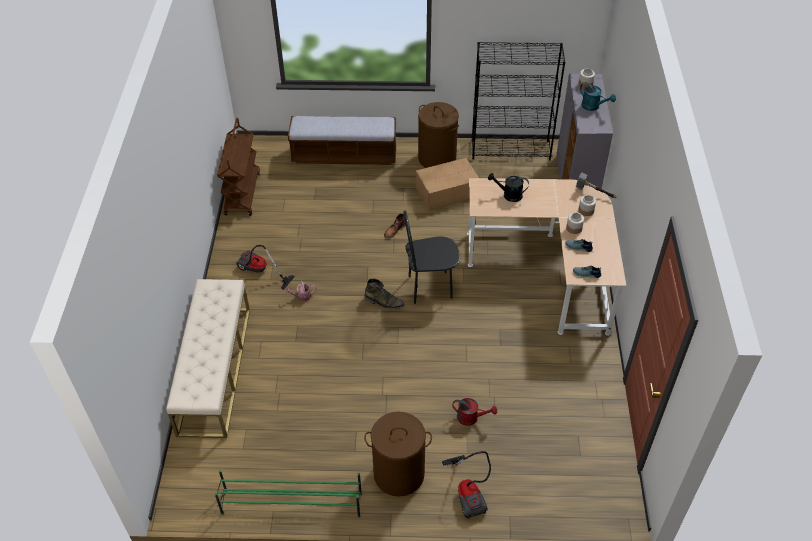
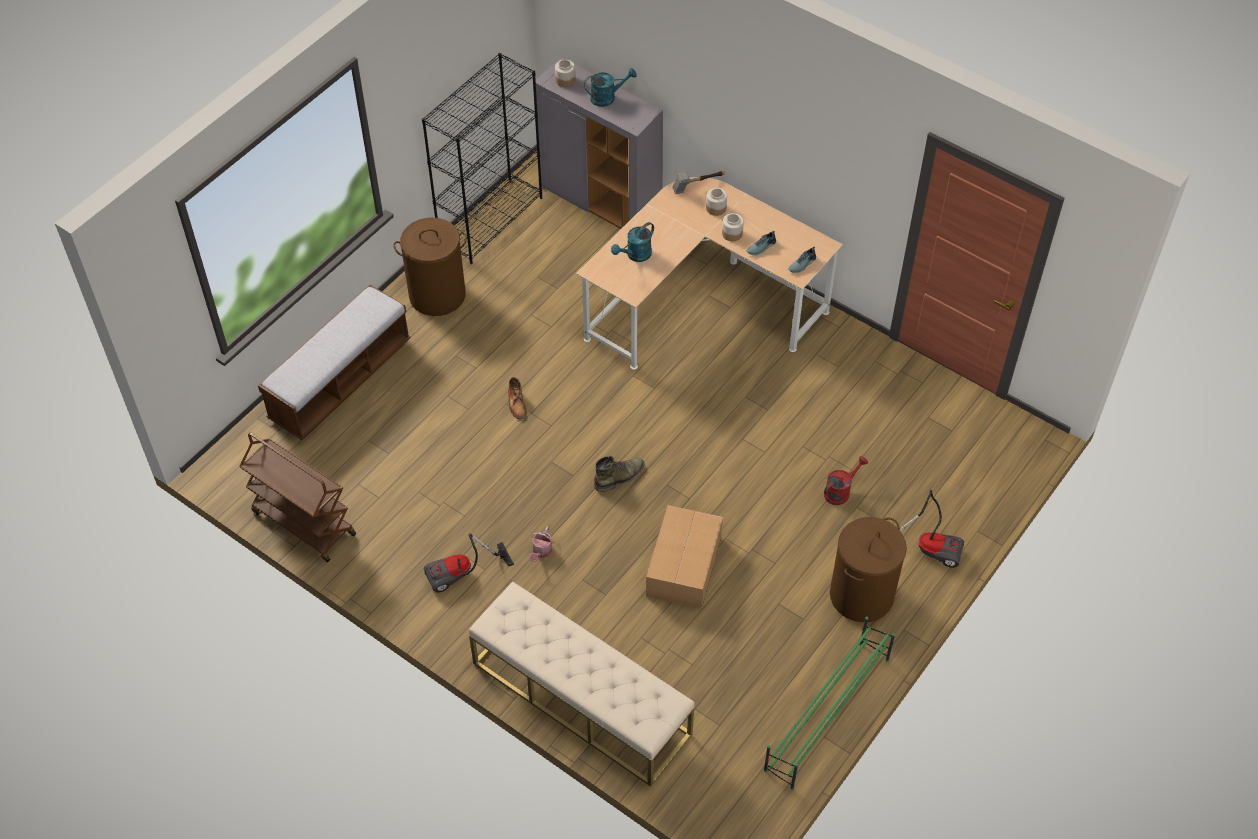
camera: 55 degrees left, 5 degrees up
(430, 287) = (634, 422): black chair -> none
(446, 192) = (501, 320): cardboard box -> cardboard box (683, 567)
(509, 195) = (635, 255): black watering can -> turquoise watering can

